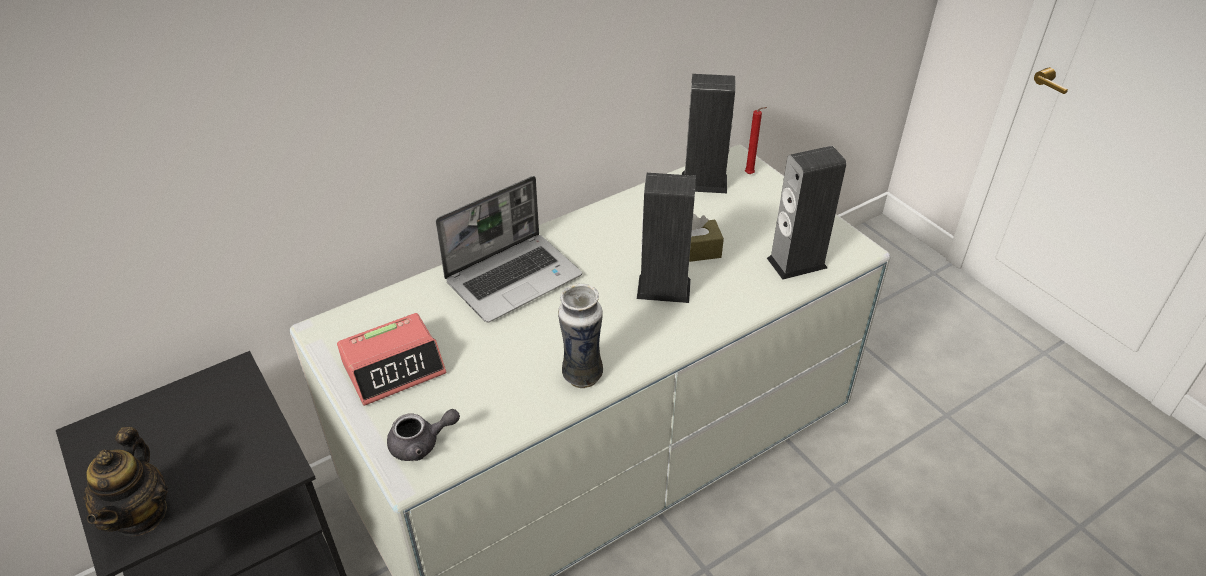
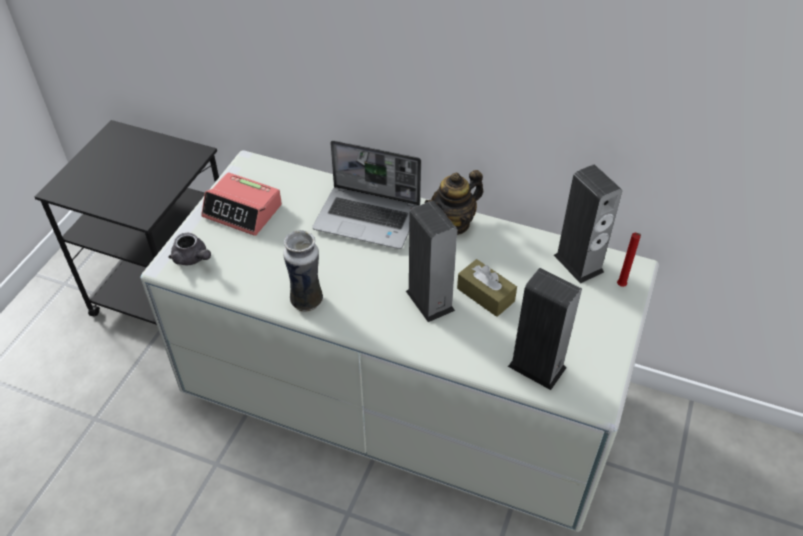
camera: 55 degrees right, 5 degrees up
(140, 514) = (79, 184): teapot -> teapot (453, 223)

